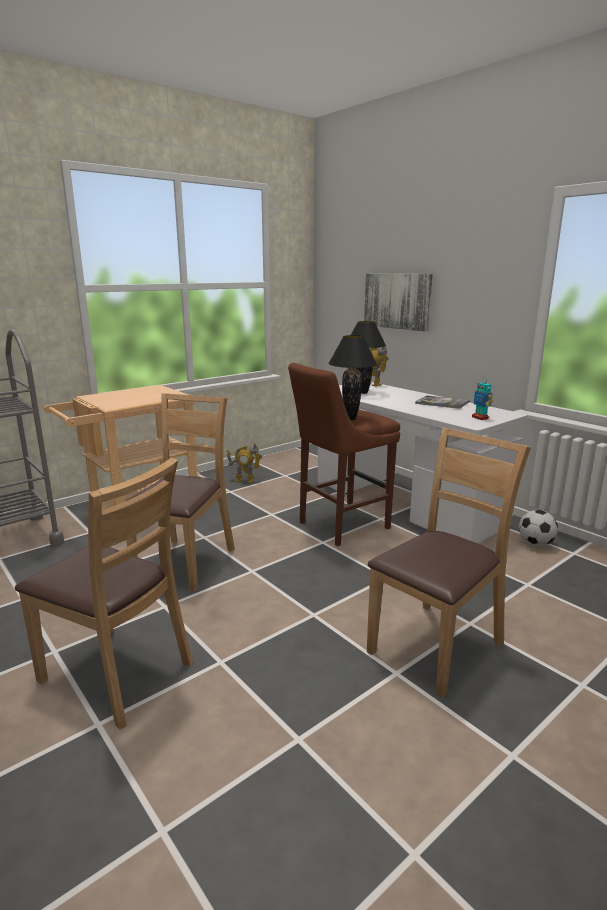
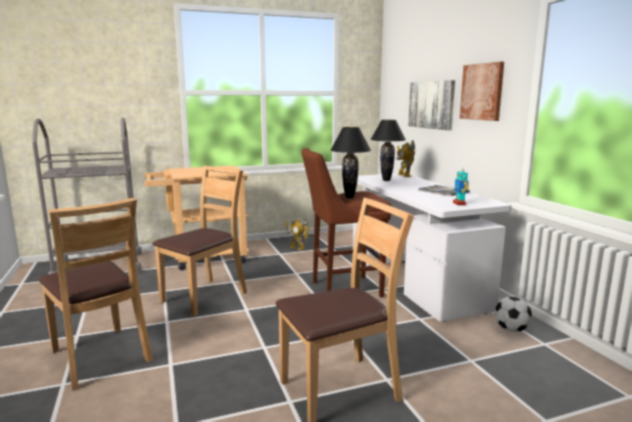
camera: 20 degrees right, 5 degrees down
(472, 289) = (482, 92): none -> picture

